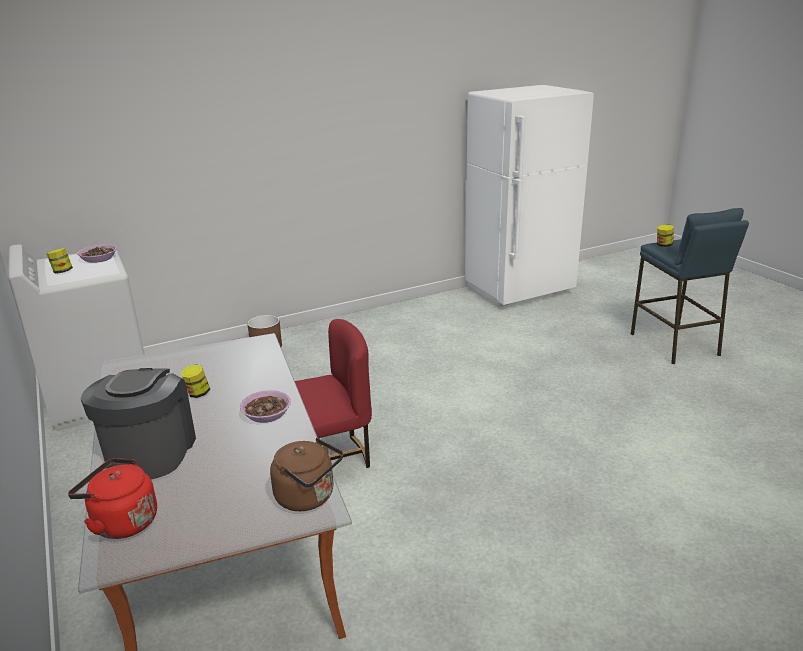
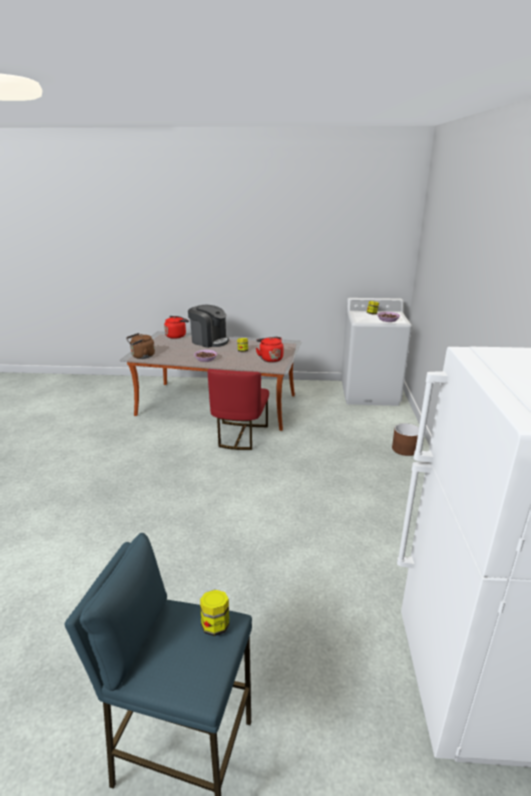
camera: 120 degrees right, 0 degrees up
(223, 359) = (270, 359): none -> red kettle

